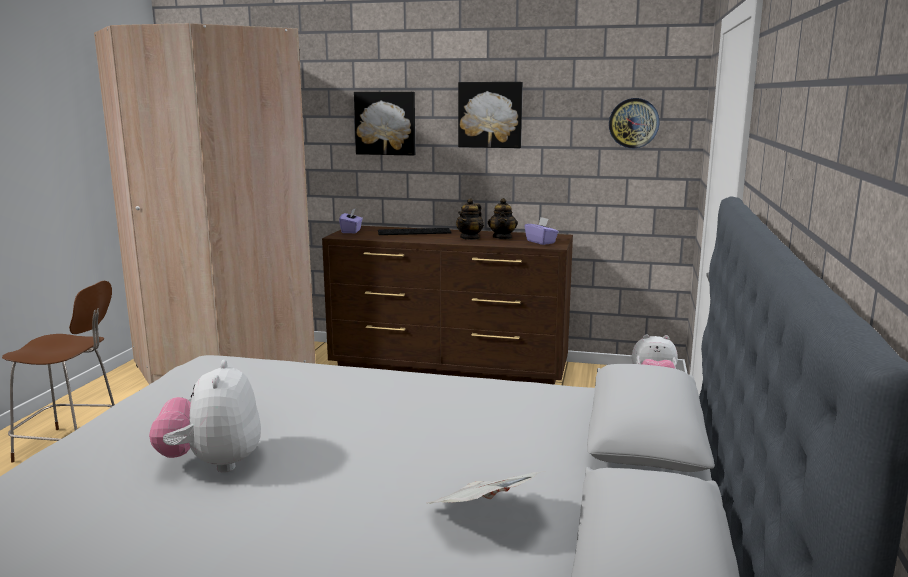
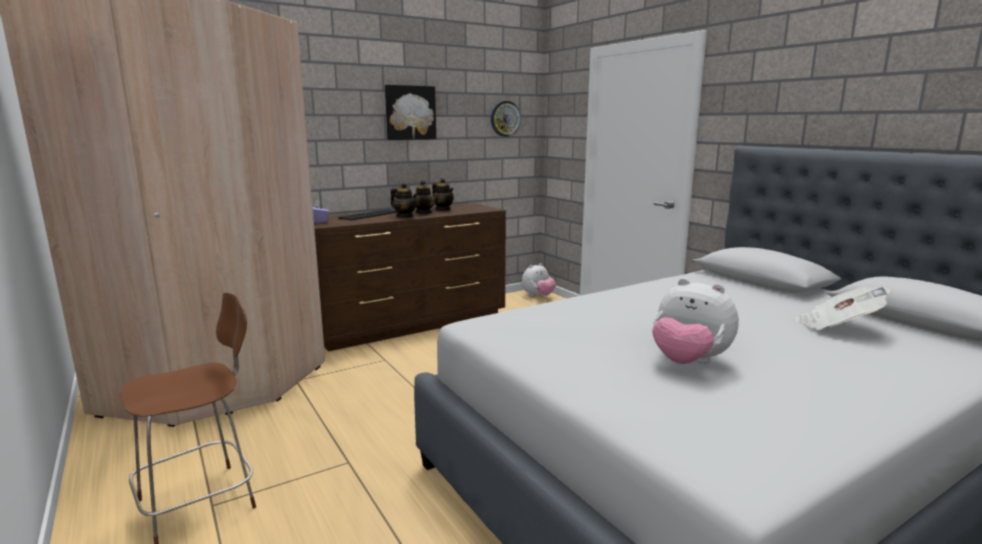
camera: 45 degrees left, 0 degrees up
(385, 123) = (320, 120): picture -> none
(435, 239) = (405, 216): none -> teapot
(541, 242) = (476, 208): purple tissue box -> none

